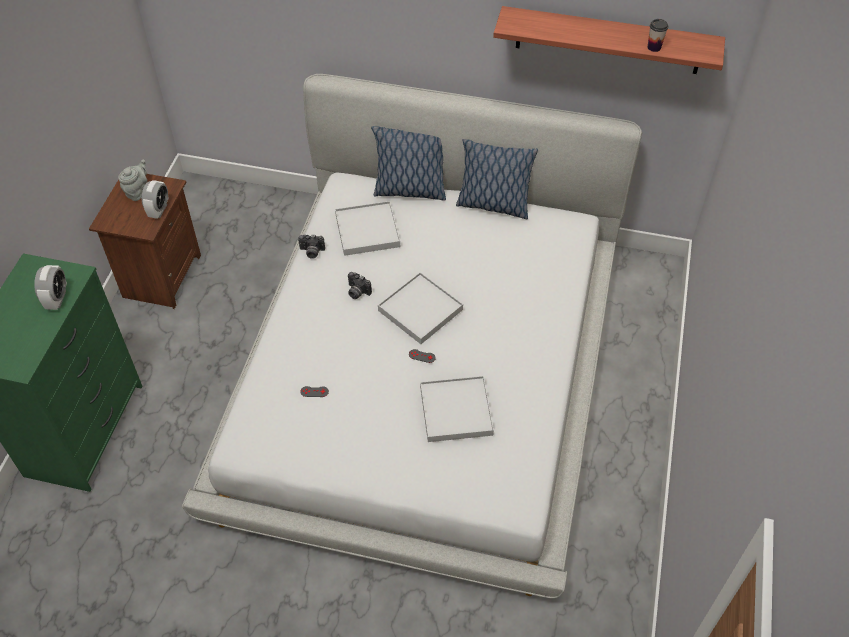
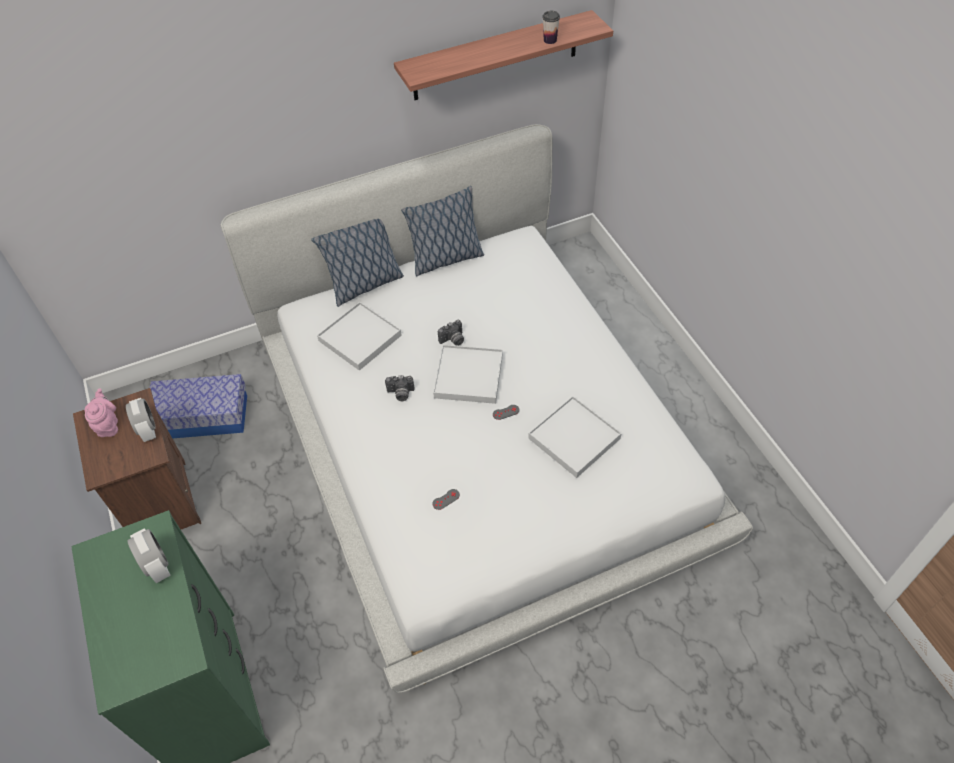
camera: 35 degrees left, 0 degrees up
(138, 191) = (108, 425): grey teapot -> pink teapot
(239, 231) = (202, 417): none -> storage box
(311, 252) = (327, 384): camera -> camera (453, 340)

